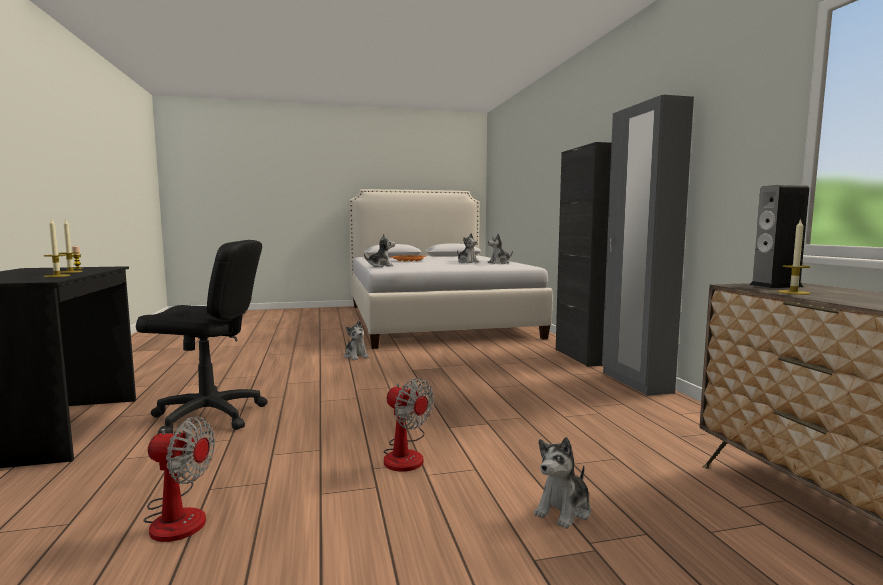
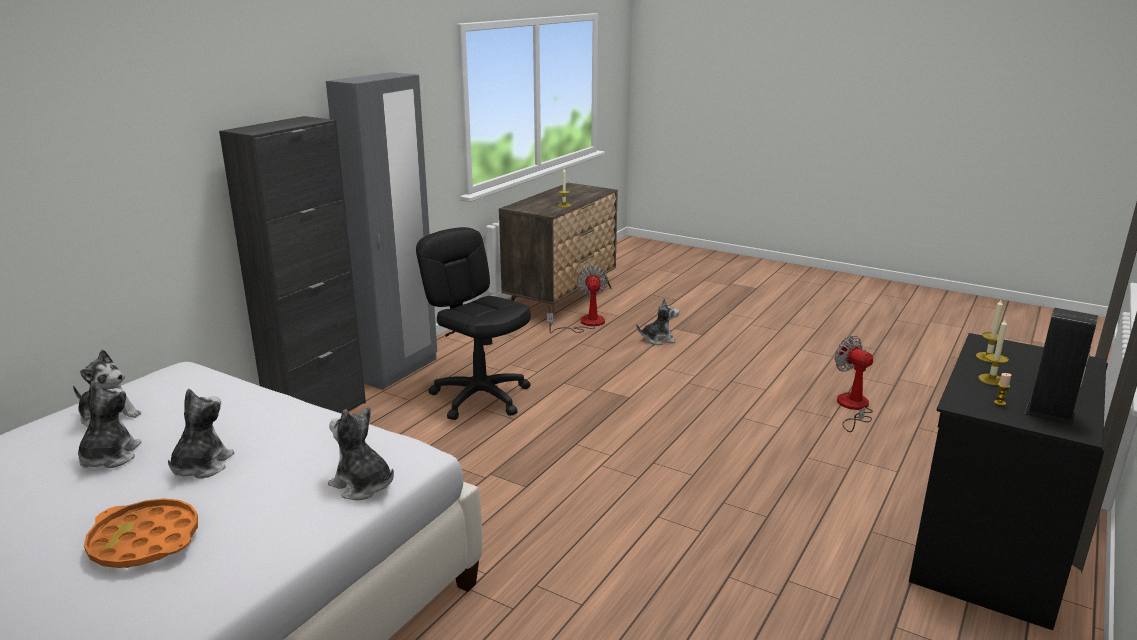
camera: 135 degrees left, 15 degrees up
(209, 416) = (818, 500): black office chair -> black office chair (480, 397)
(356, 356) = (535, 567): plush toy -> plush toy (201, 466)
(405, 454) = (690, 391): fan -> fan (585, 324)
(775, 286) = (536, 208): speaker -> speaker (1049, 414)

